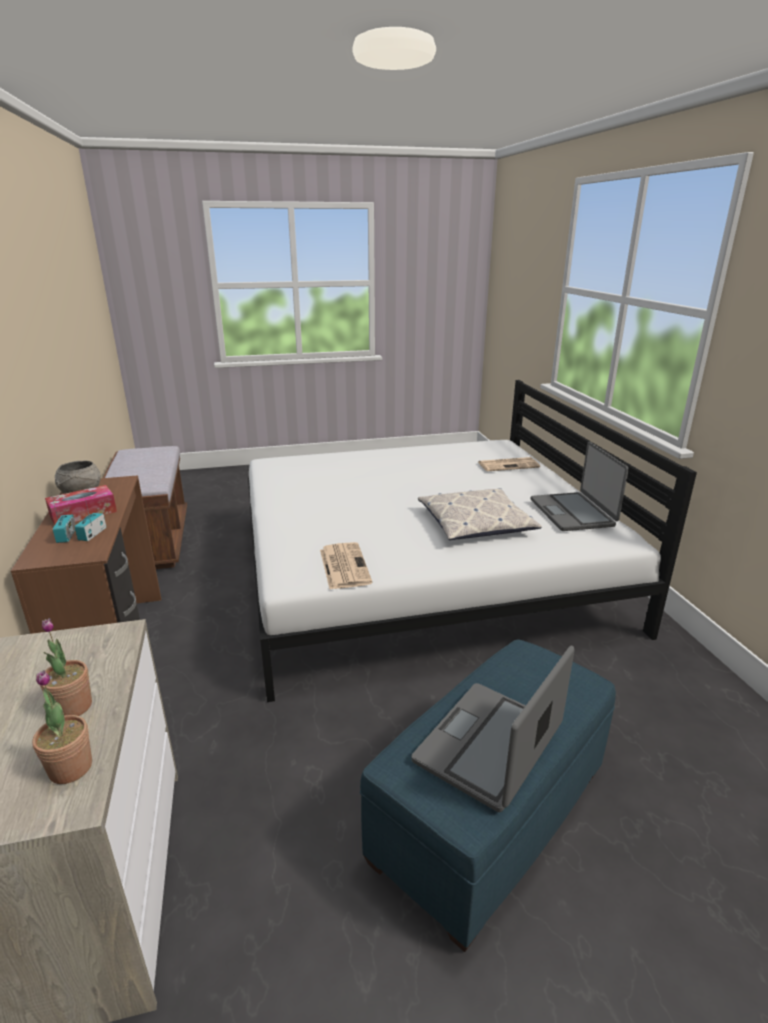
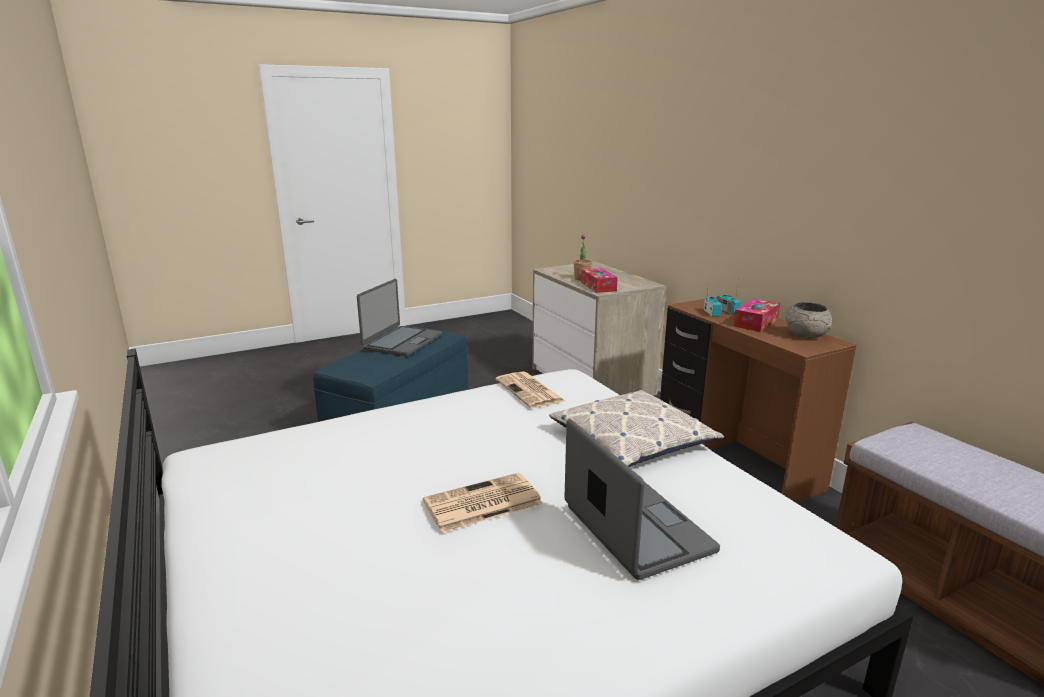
camera: 165 degrees right, 5 degrees down
(71, 768) = (558, 272): potted plant -> none
(95, 657) = (598, 286): none -> tissue box
(476, 523) = (394, 454): pillow -> pillow (632, 440)
(509, 465) = (285, 636): newspaper -> newspaper (481, 503)
(573, 512) = (239, 486): laptop -> laptop (636, 529)

